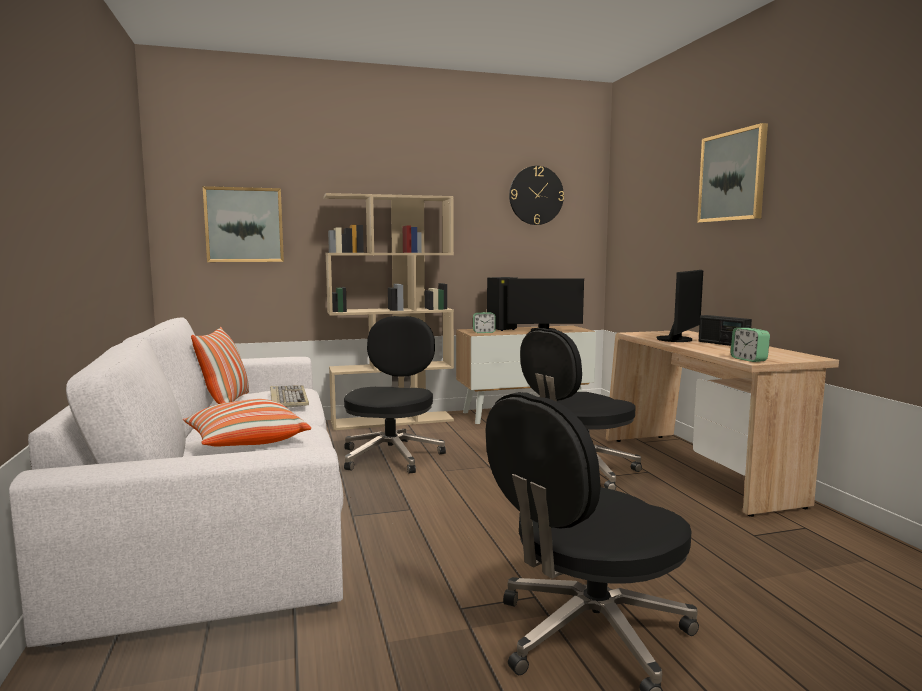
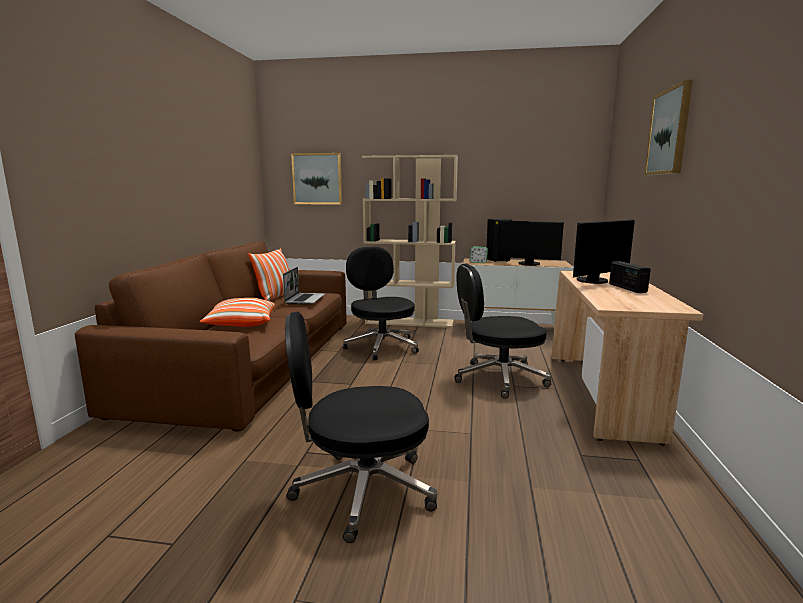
camera: 25 degrees right, 5 degrees up
(226, 507) = (252, 363): white sofa -> brown sofa
(288, 399) = (305, 299): keyboard -> laptop
(392, 456) = (381, 346): black office chair -> black office chair turned 60 degrees counterclockwise
(536, 195) = (538, 150): wall clock -> none
(748, 359) = (608, 305): alarm clock -> none

